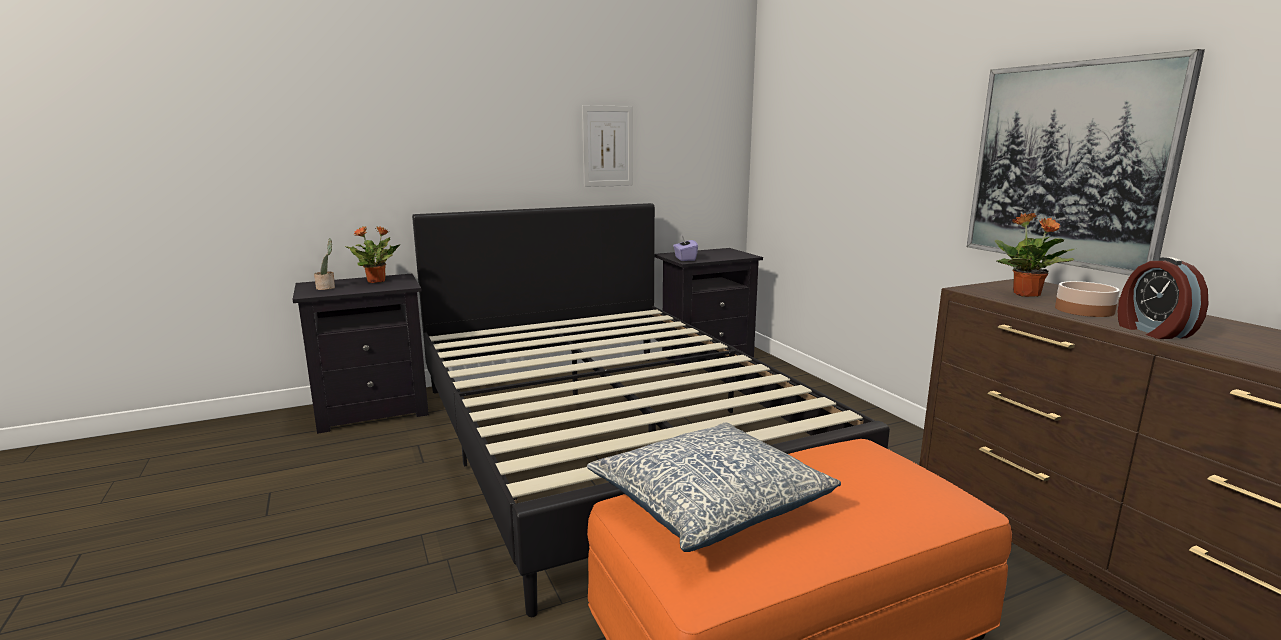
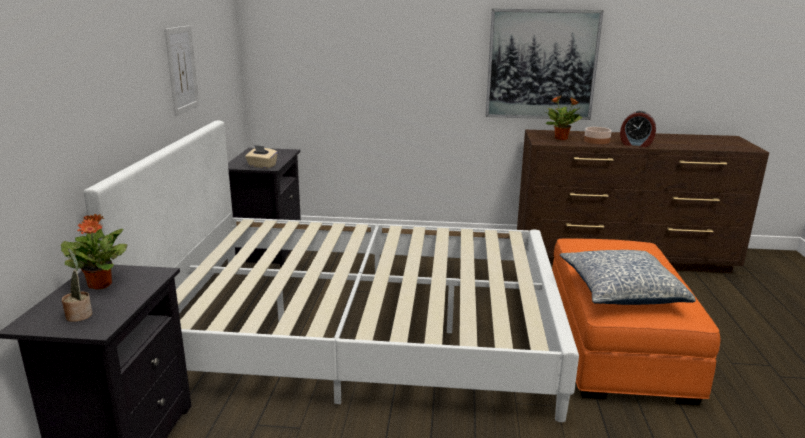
camera: 60 degrees left, 5 degrees up
(610, 439) = (361, 328): black bed -> white bed
(684, 259) = (262, 166): purple tissue box -> beige tissue box

